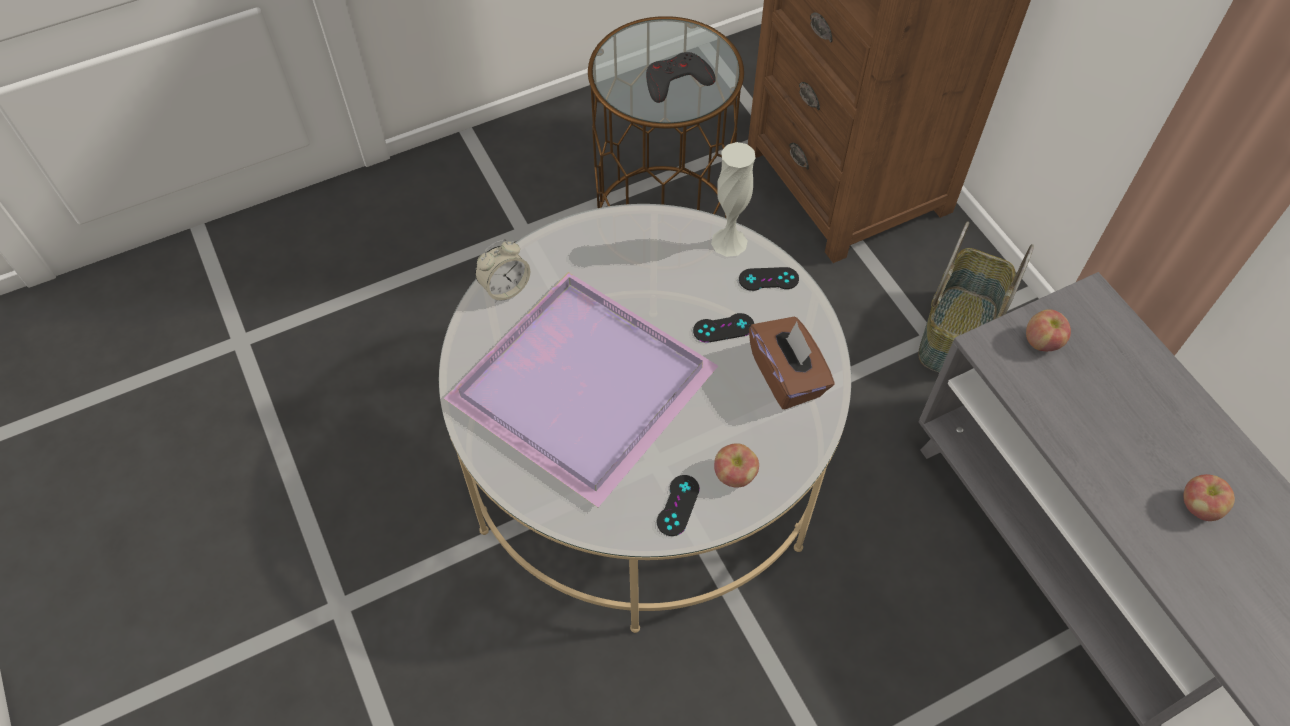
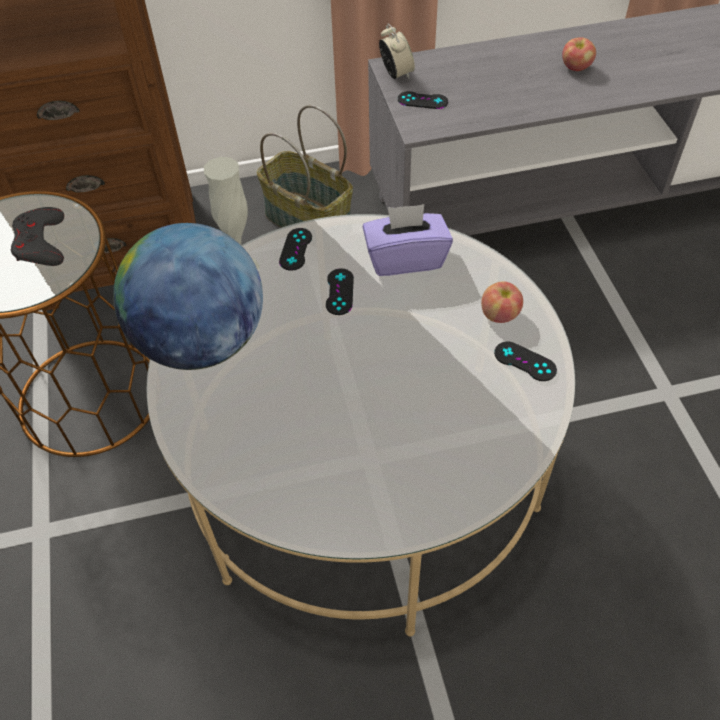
camera: 75 degrees left, 5 degrees down
(505, 288) = (222, 469): alarm clock -> alarm clock (396, 74)
(582, 382) = (369, 415): purple tray -> none
(632, 237) = (202, 342): none -> globe
(787, 376) = (405, 258): brown tissue box -> purple tissue box
(1042, 341) = (422, 100): apple -> black game controller

